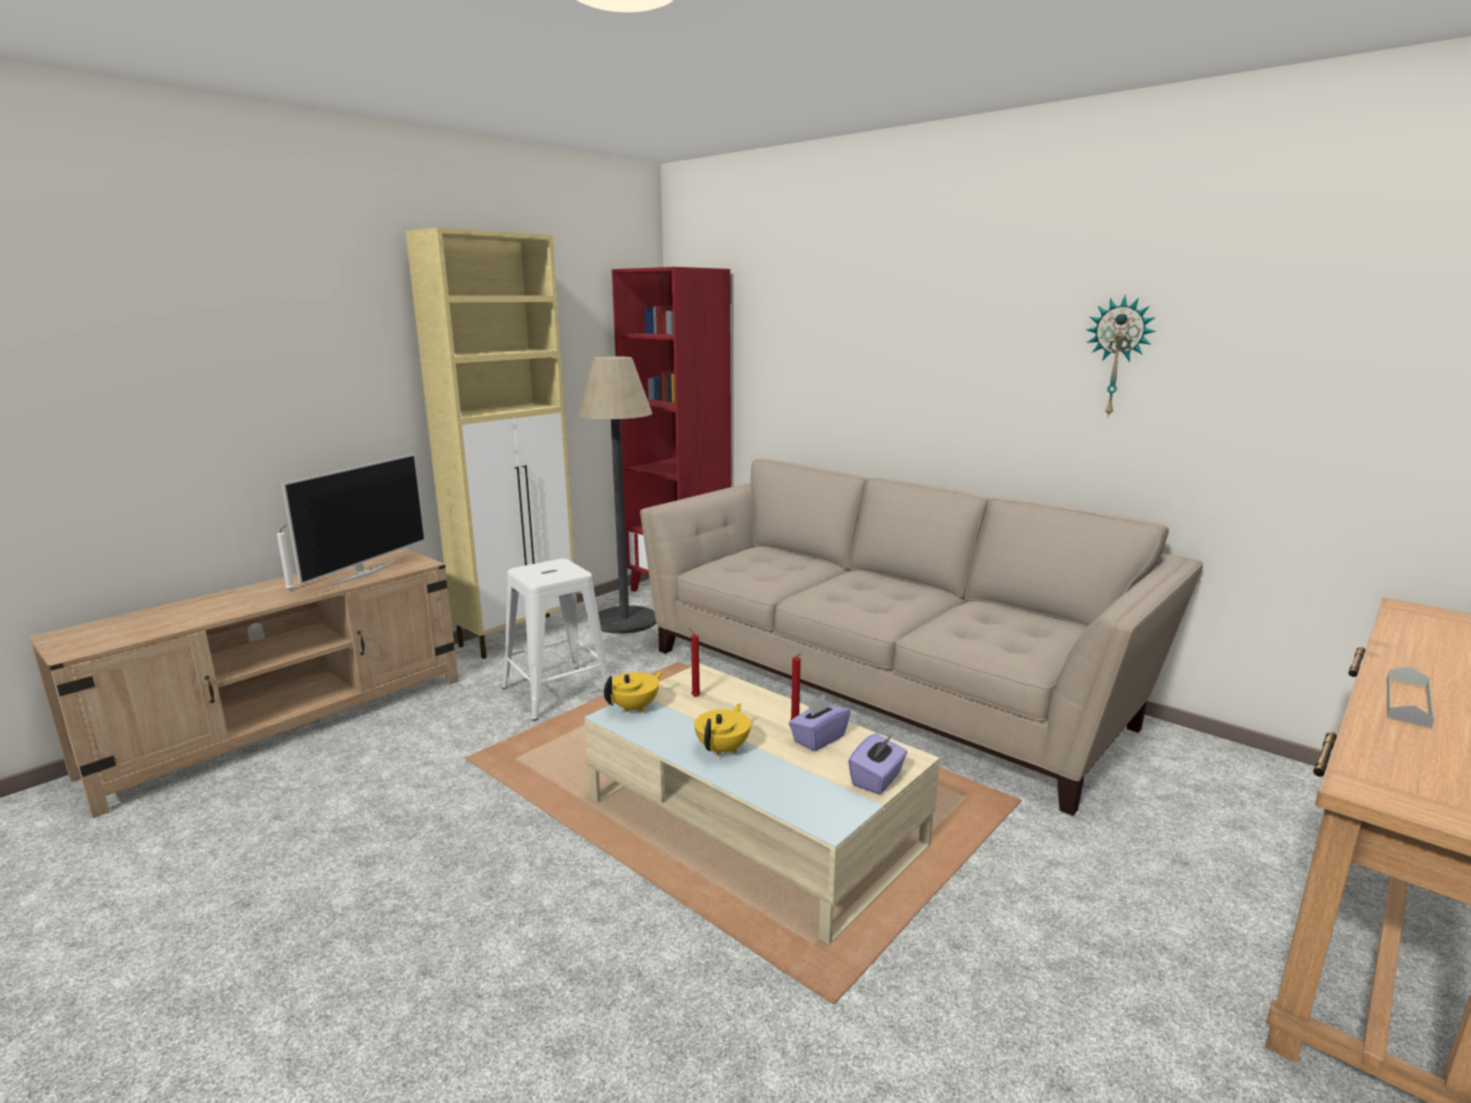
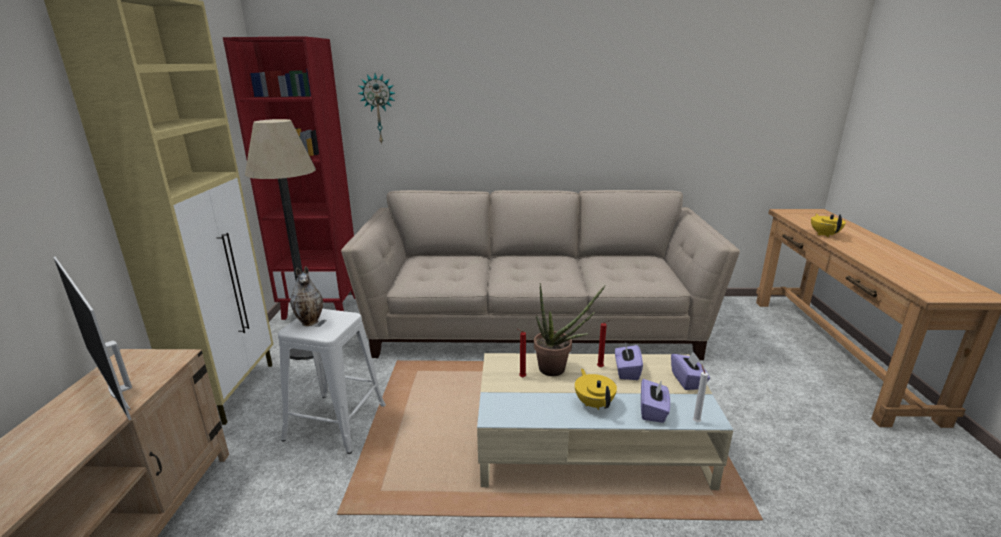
camera: 40 degrees left, 5 degrees up
(292, 589) = (53, 443): white candle -> white candle (695, 421)
(364, 572) = (120, 389): television -> television turned 150 degrees clockwise
(543, 568) = (311, 322): none -> vase
(635, 707) = (499, 403): yellow teapot -> yellow teapot (824, 234)
(744, 706) = (558, 370): none -> potted plant
(773, 784) = (653, 411): none -> purple tissue box
(1118, 357) = (638, 98): wall clock -> wall clock (379, 109)
(1407, 702) = (866, 253): grey tray -> none

